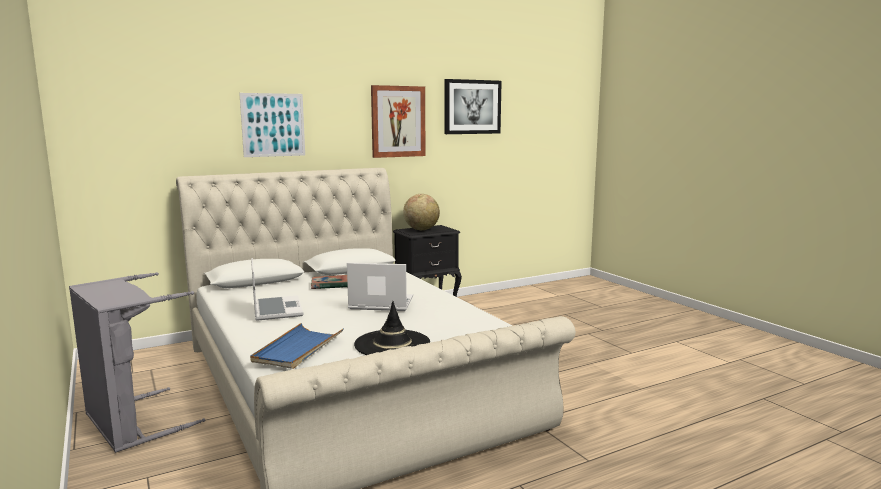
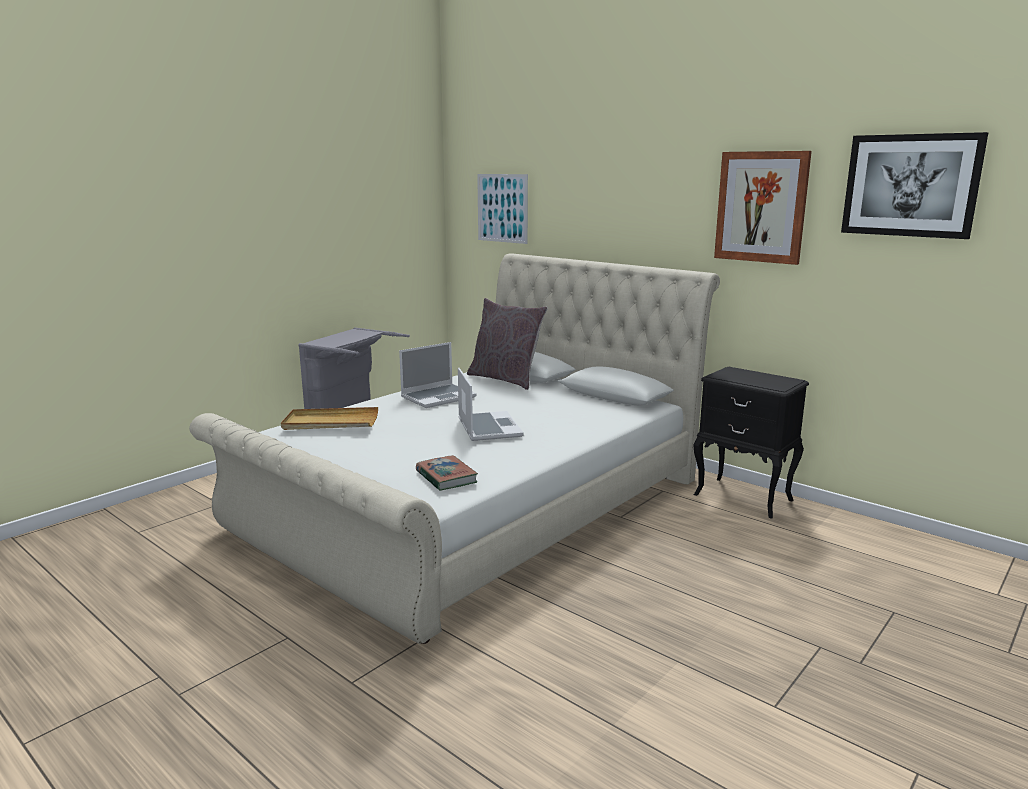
camera: 70 degrees right, 5 degrees up
(259, 287) = (505, 379): none -> grey pillow
(273, 125) = (603, 204): picture -> picture (502, 208)
(298, 349) = (330, 422): blue tray -> beige tray
(330, 285) = (540, 399): book -> book (446, 477)
(392, 344) = (363, 453): black hat -> none
(421, 229) = (748, 376): globe -> none

